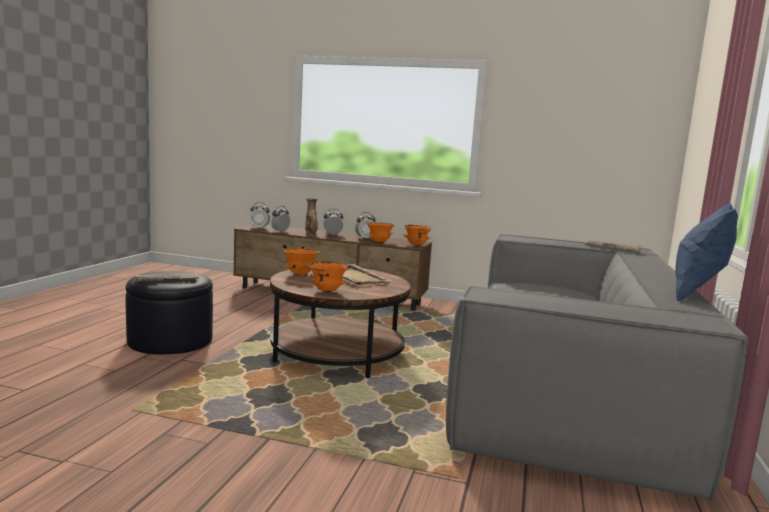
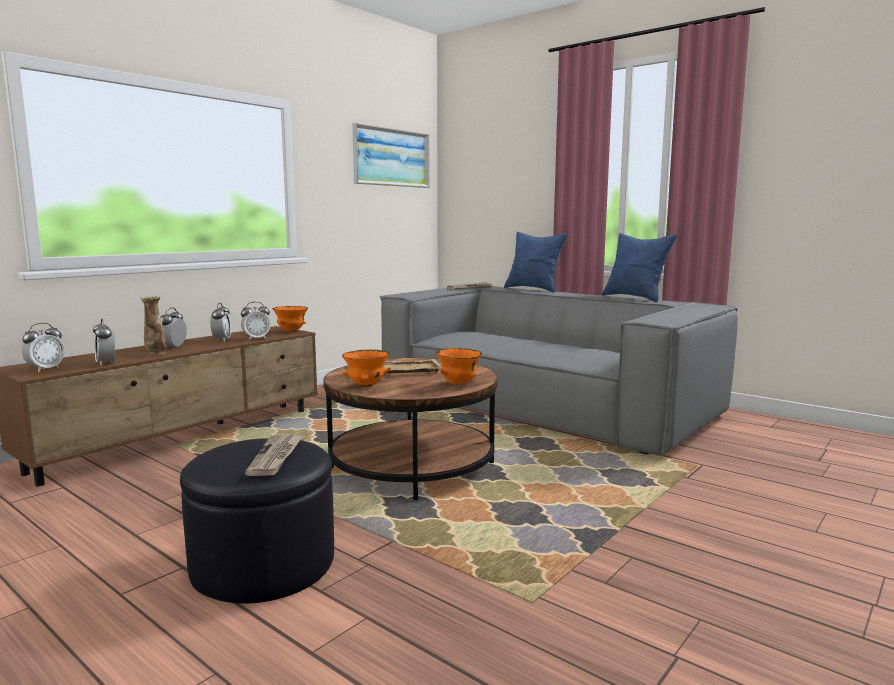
camera: 65 degrees left, 0 degrees up
(379, 242) = (256, 338): orange bowl -> alarm clock
(610, 105) = (391, 157): none -> picture
(669, 264) = (534, 289): none -> blue pillow

